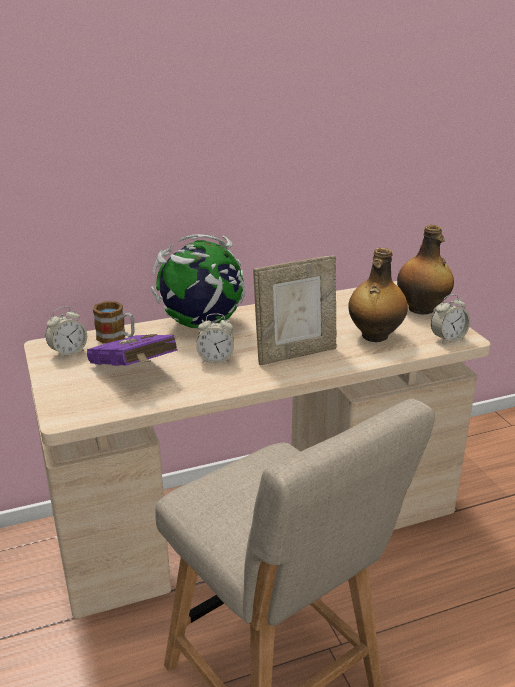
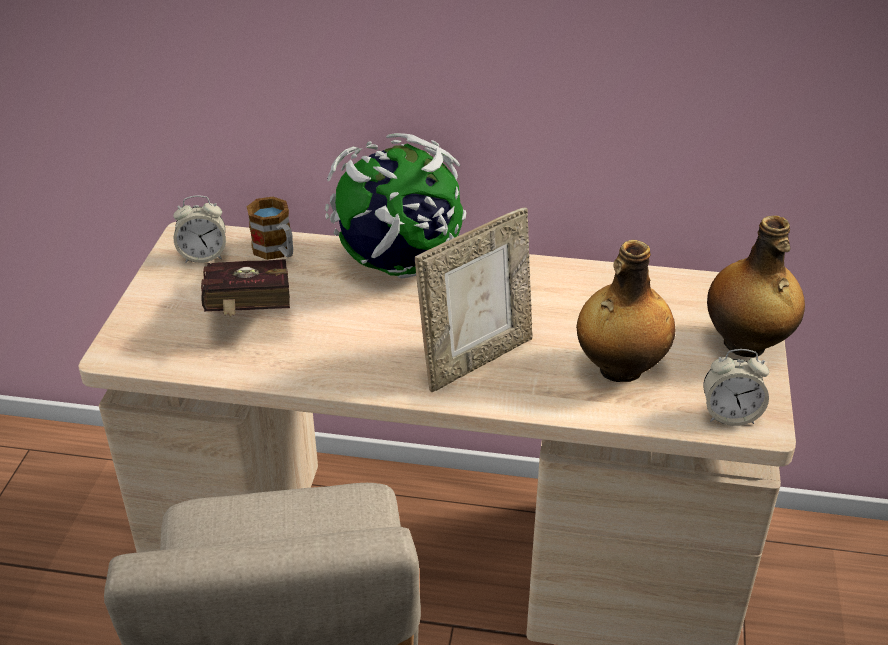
camera: 30 degrees right, 10 degrees up
(134, 372) = (248, 315): purple book -> red book
(216, 359) = (363, 331): alarm clock -> none
(295, 353) = (476, 359): picture frame -> picture frame turned 45 degrees counterclockwise

